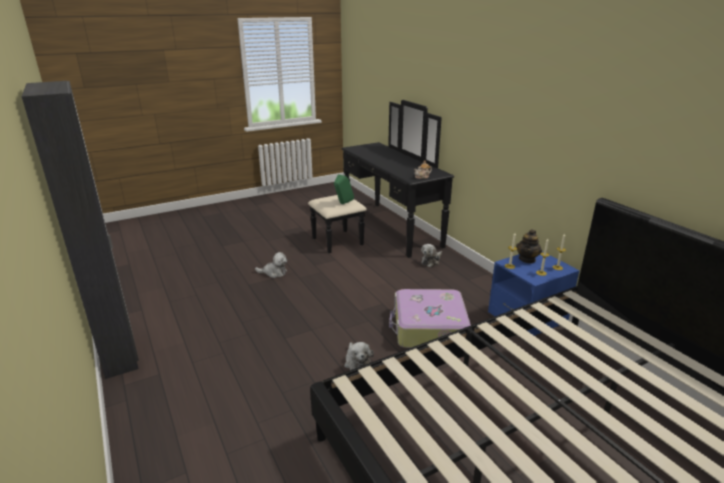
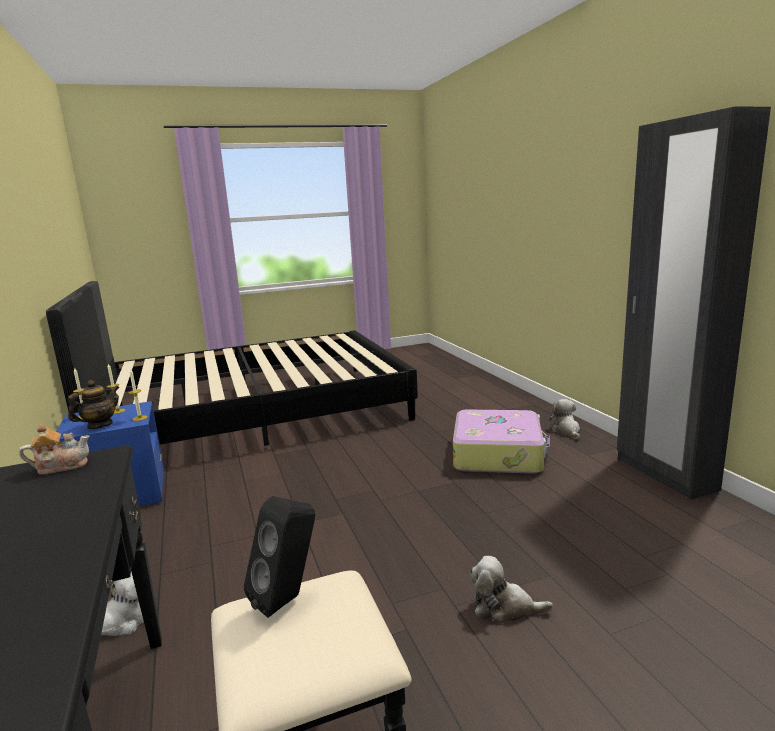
camera: 170 degrees left, 10 degrees down
(343, 204) = (288, 599): green speaker -> black speaker
(357, 362) = (368, 458): plush toy -> plush toy (566, 431)
(428, 328) = (262, 487): suitcase -> suitcase (498, 454)

